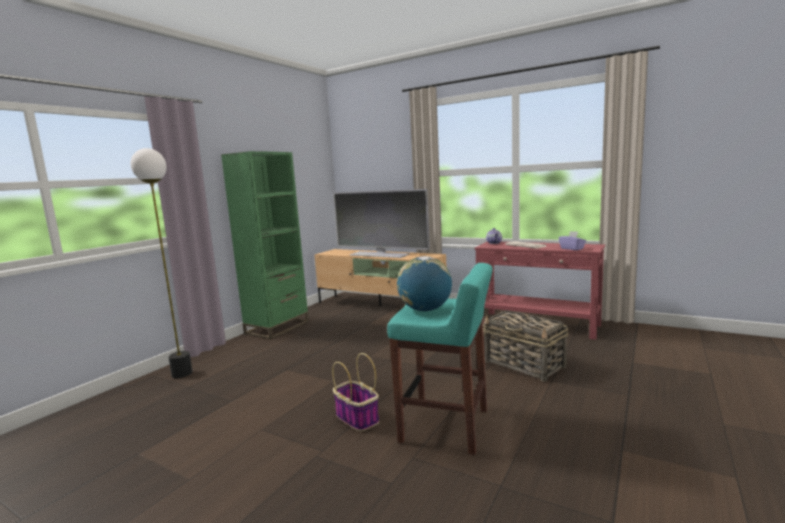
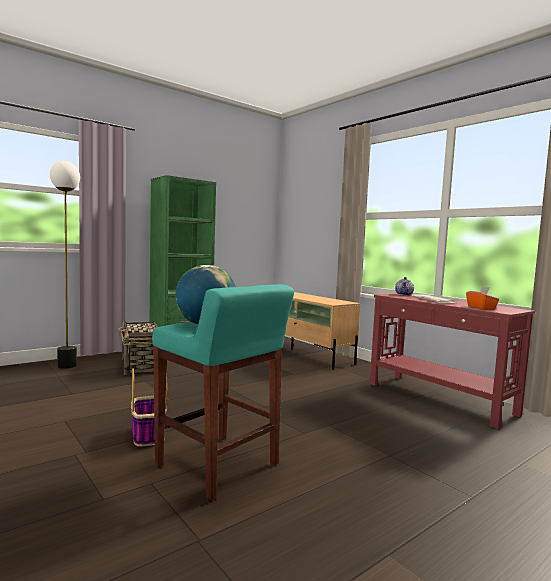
camera: 20 degrees right, 5 degrees down
(379, 254) = (295, 295): television -> none
(525, 365) = (376, 432): basket -> basket (141, 365)
(572, 248) = (481, 308): purple tissue box -> orange tissue box

